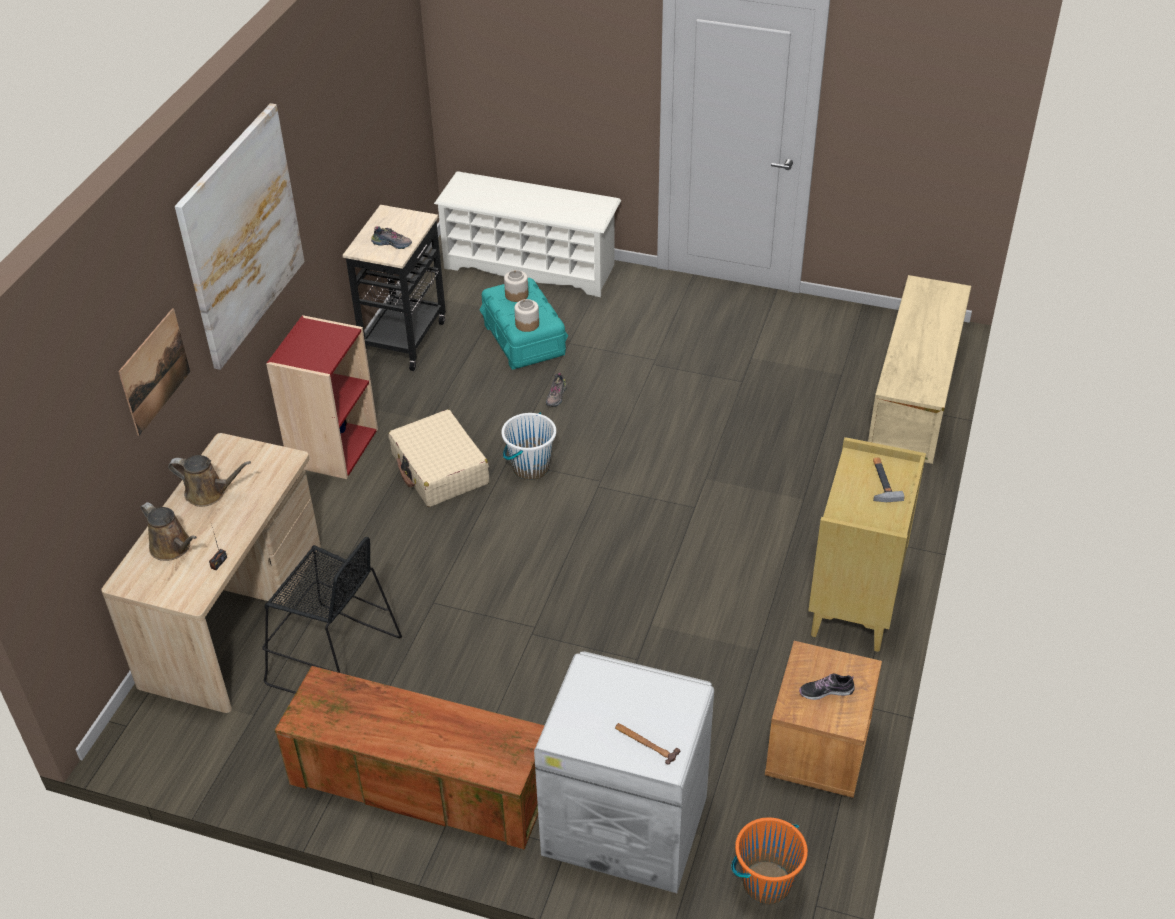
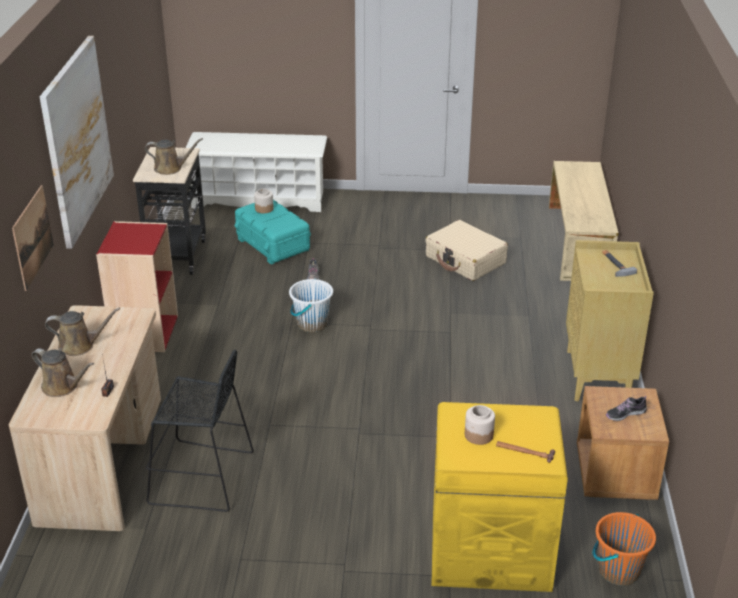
camera: 15 degrees left, 10 degrees down
(392, 244) = (171, 168): shoe -> brown watering can
(417, 784) = (307, 553): brown bench -> none
(440, 469) = (239, 335): beige suitcase -> beige suitcase (465, 260)
(527, 324) = (280, 226): jar -> jar (478, 435)
(625, 819) = (488, 547): white washing machine -> yellow washing machine

